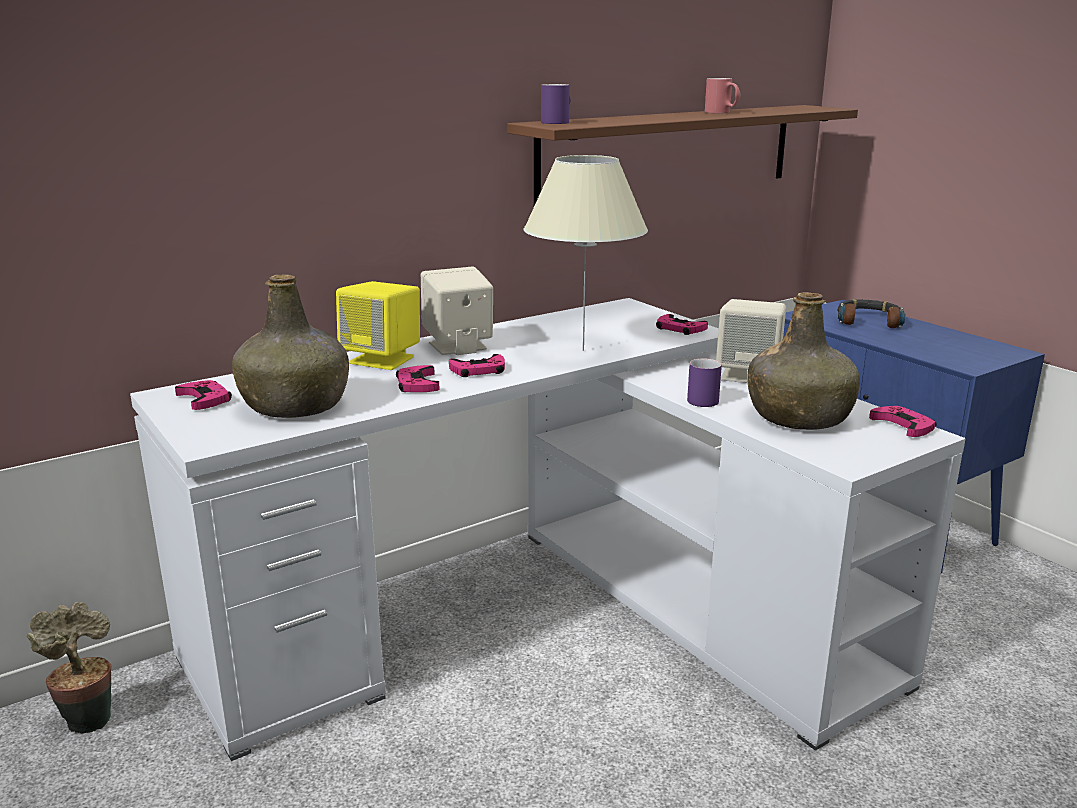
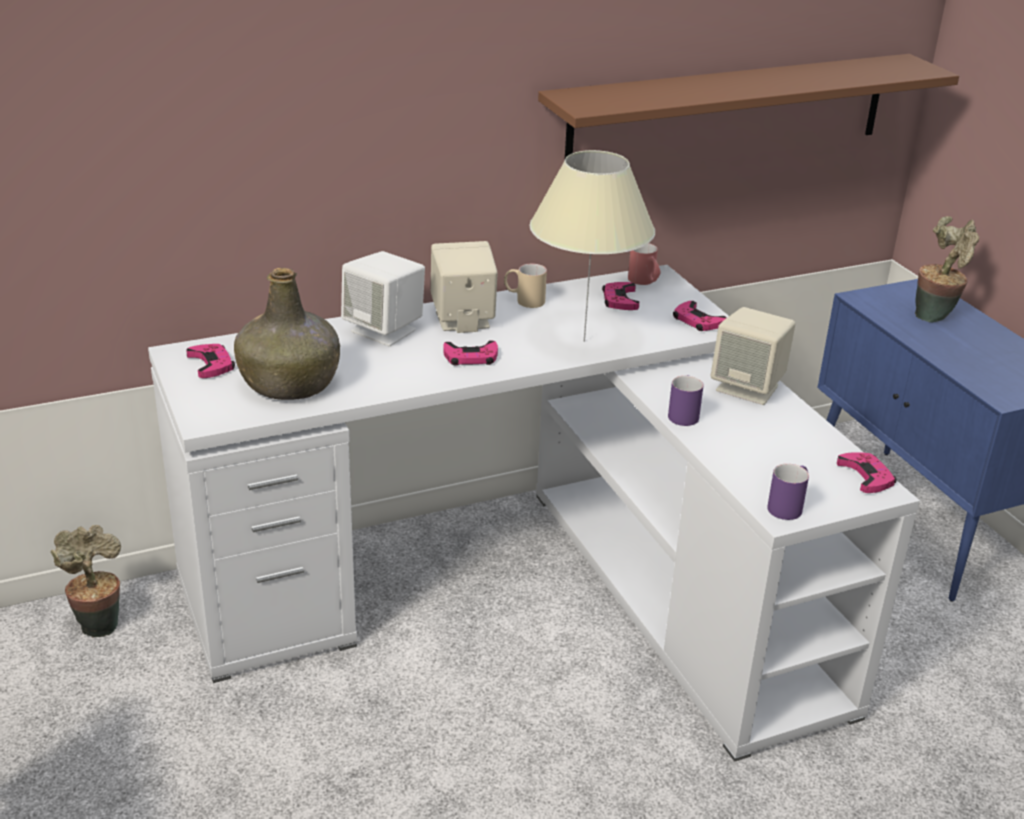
camera: 10 degrees right, 10 degrees up
(383, 360) = (385, 330): yellow speaker -> white speaker
(417, 384) = (407, 369): pink game controller -> pink game controller (620, 300)
(510, 329) = (524, 300): none -> beige mug
(558, 122) = (591, 95): purple mug -> purple mug (788, 505)
(722, 112) = (789, 77): red mug -> red mug (644, 282)
(799, 417) = (768, 451): green bottle -> none
(869, 321) = (935, 316): headphones -> potted plant

